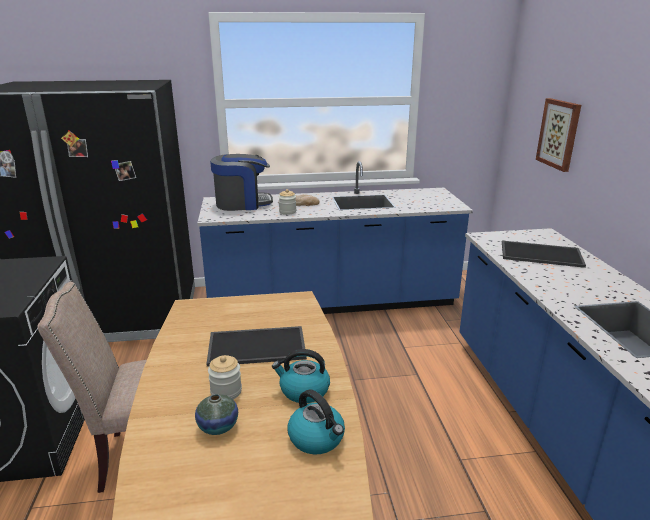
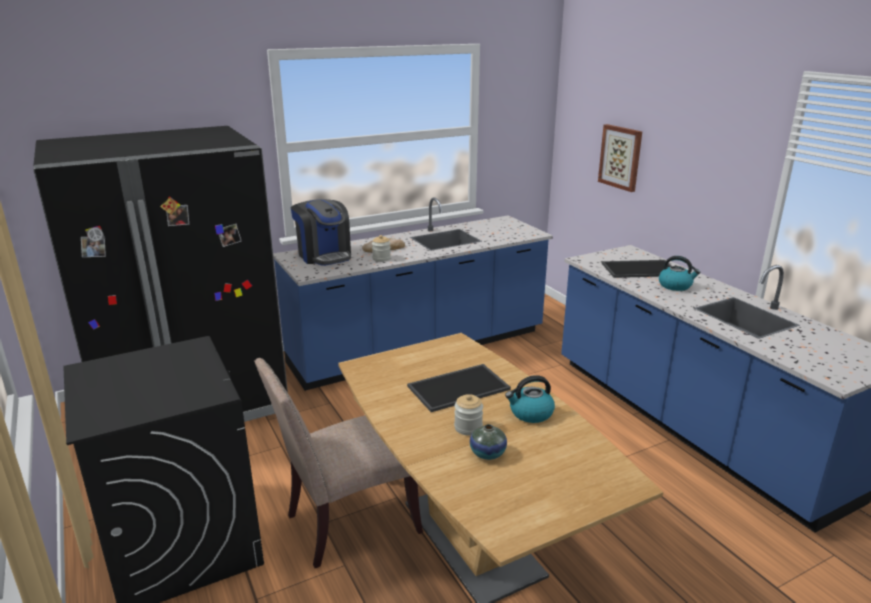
camera: 20 degrees left, 0 degrees up
(242, 203) = (324, 255): coffee machine -> coffee machine turned 90 degrees clockwise
(317, 438) = (572, 443): kettle -> kettle (675, 286)

